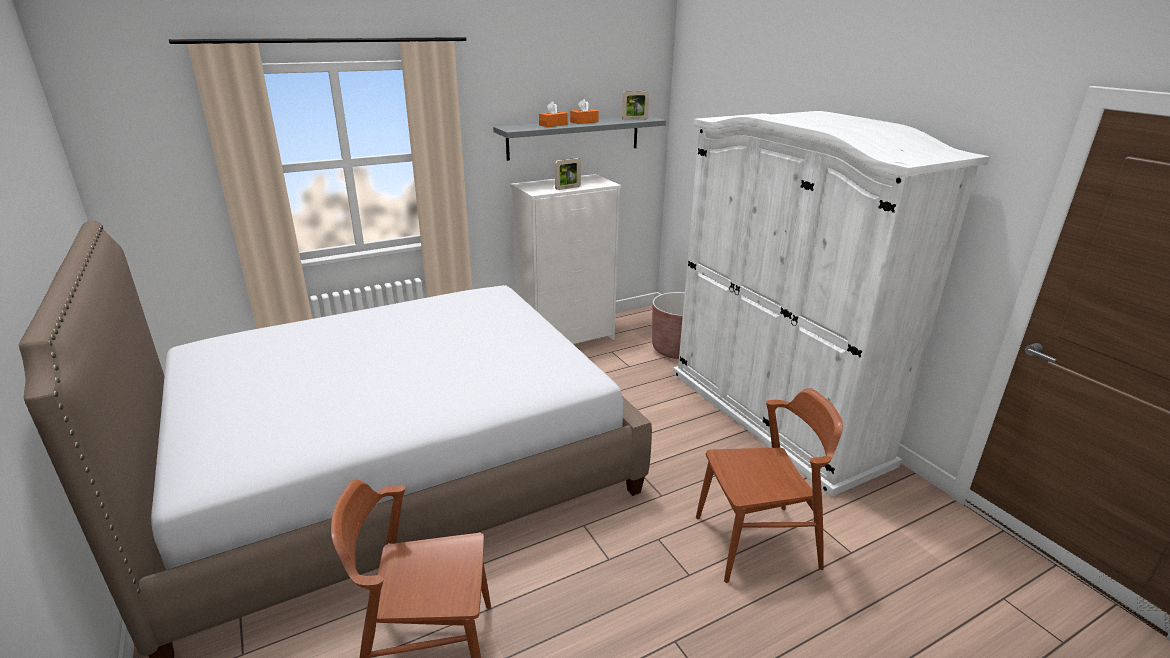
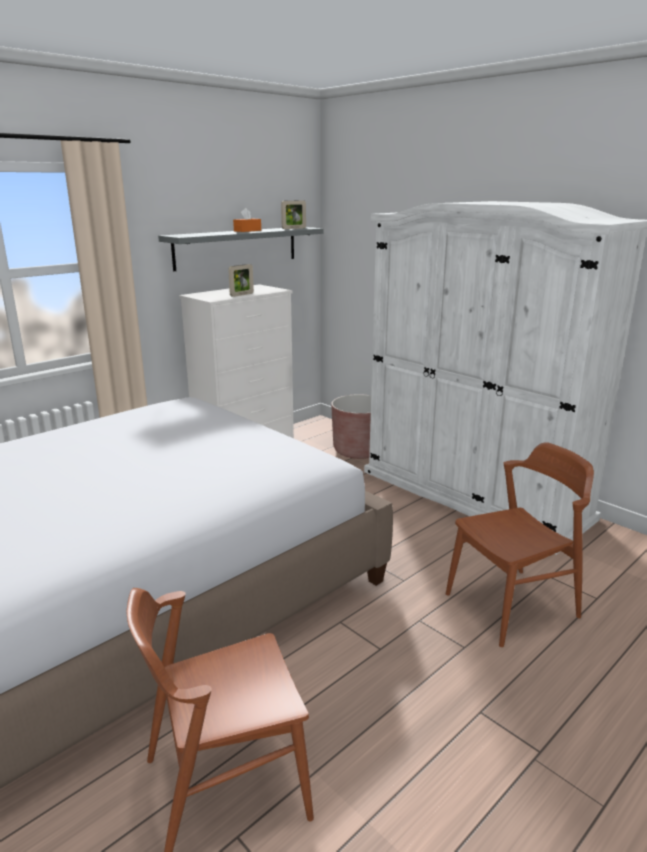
camera: 15 degrees left, 5 degrees down
(553, 125) = (219, 233): orange tissue box -> none

